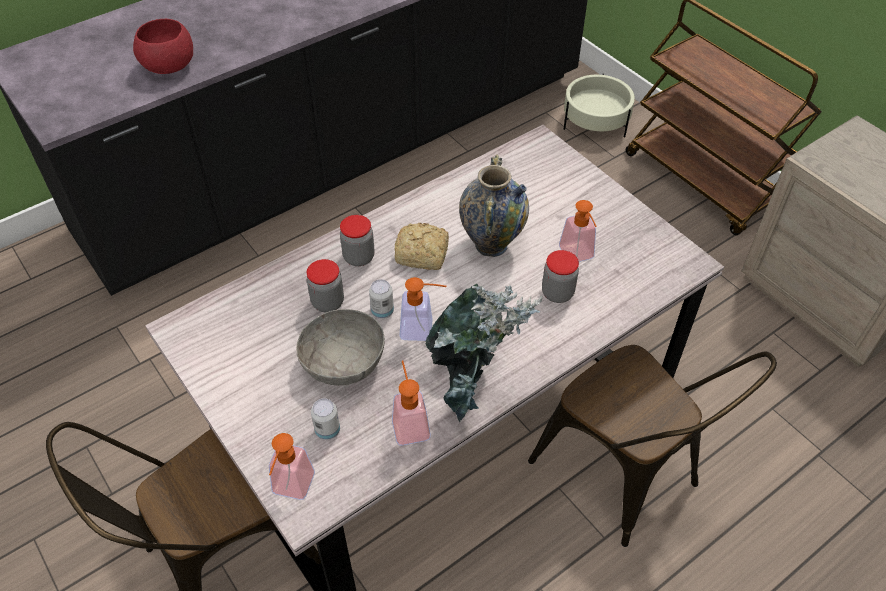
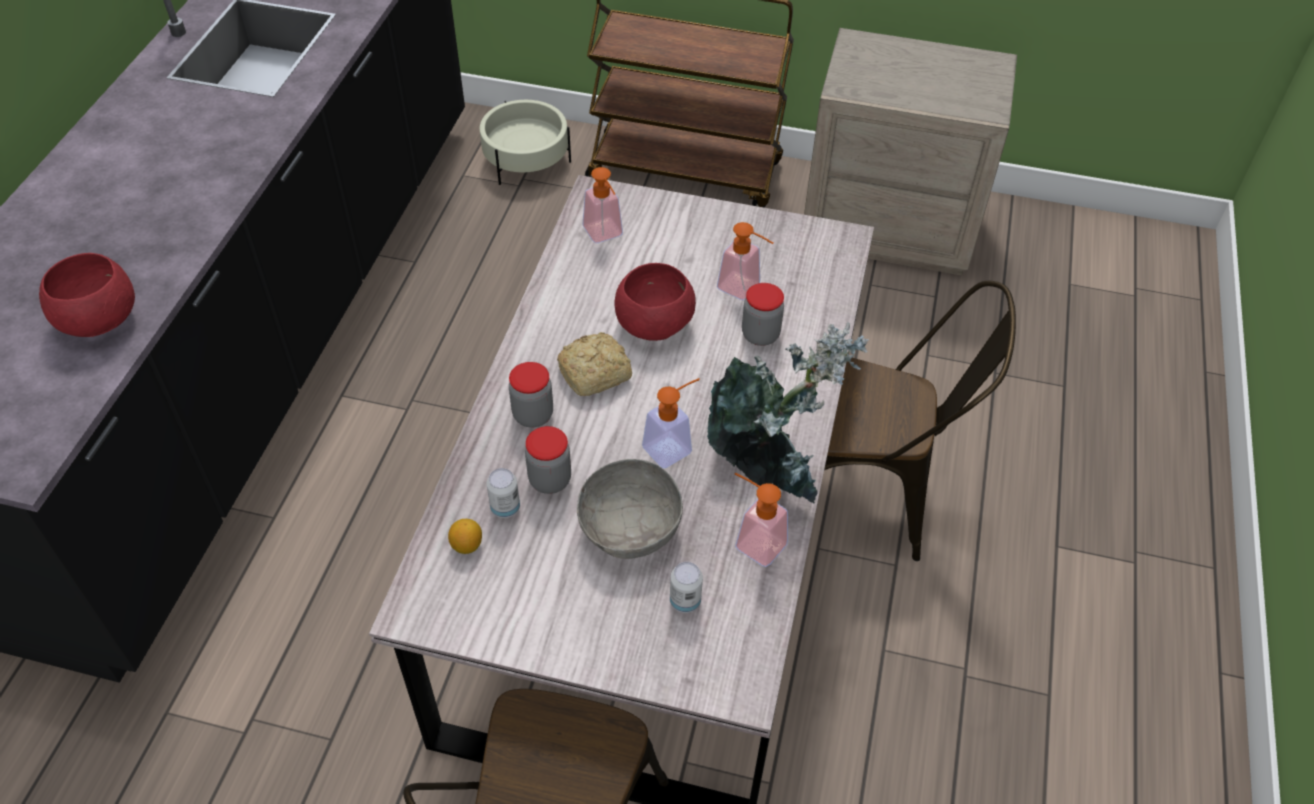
camera: 40 degrees left, 0 degrees up
(243, 310) = (467, 545): none -> lemon
(291, 490) = (710, 679): soap dispenser -> soap dispenser (605, 235)
(382, 312) = (616, 454): can -> can (505, 508)
(491, 244) = (652, 324): vase -> red bowl

